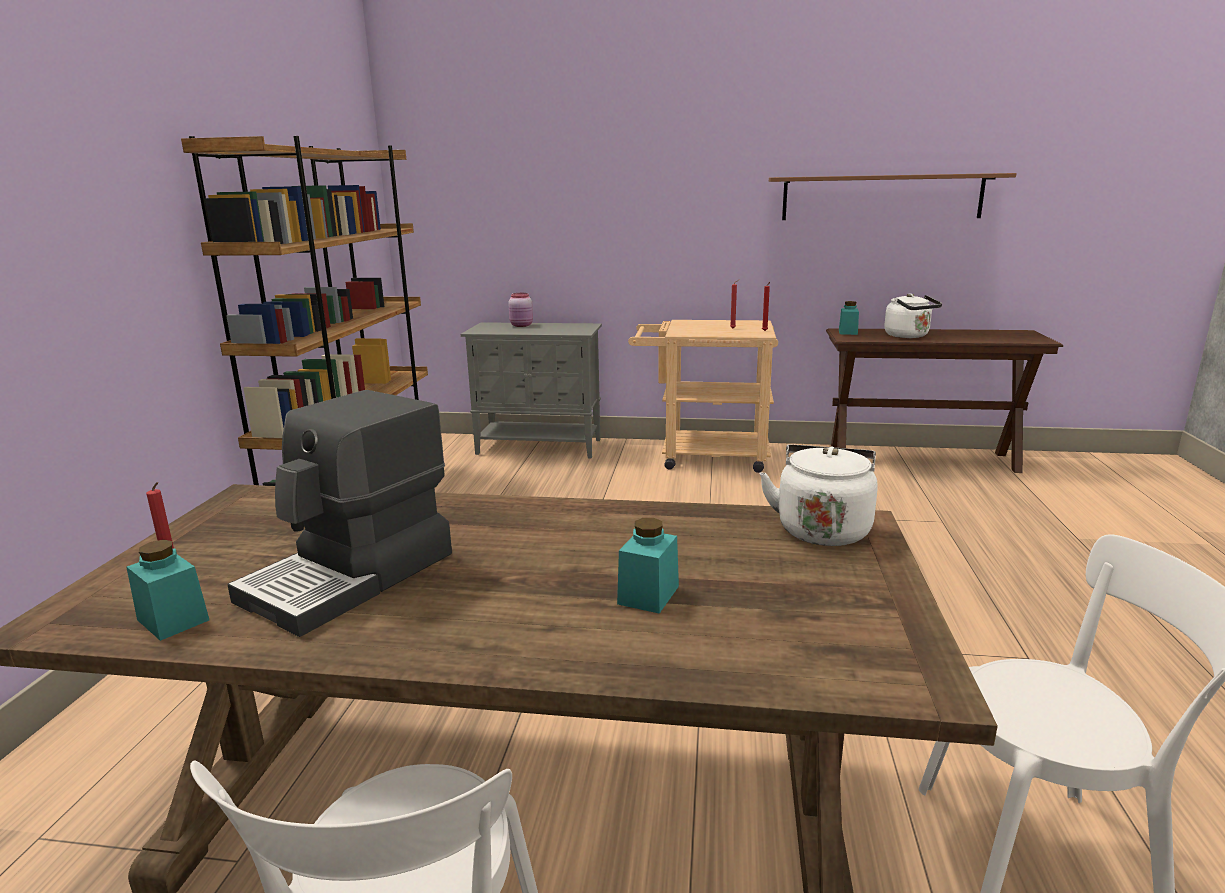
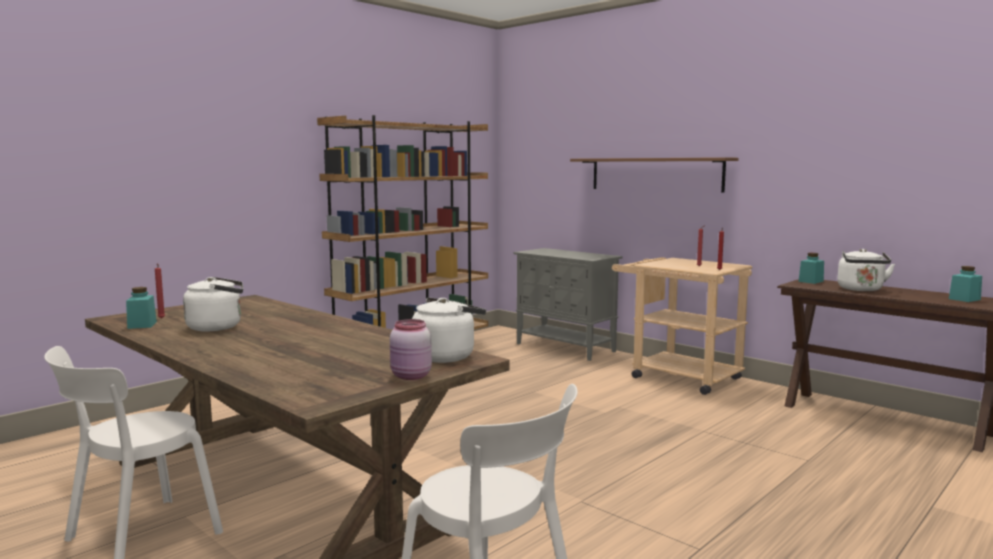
camera: 35 degrees right, 10 degrees down
(352, 577) = (218, 327): coffee machine -> white kettle
(522, 325) = (563, 252): pink jar -> pink jar (411, 376)
(648, 595) = (299, 355): turquoise jar -> turquoise jar (964, 299)
(881, 197) = (856, 160): brown shelf -> brown shelf (655, 174)

